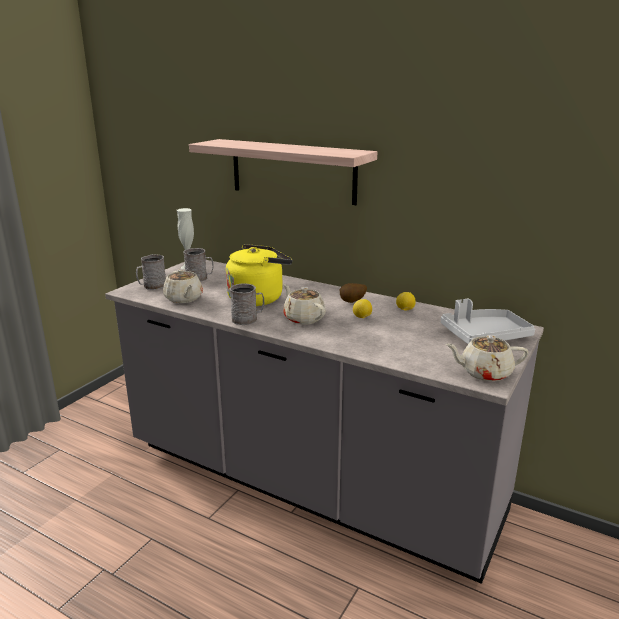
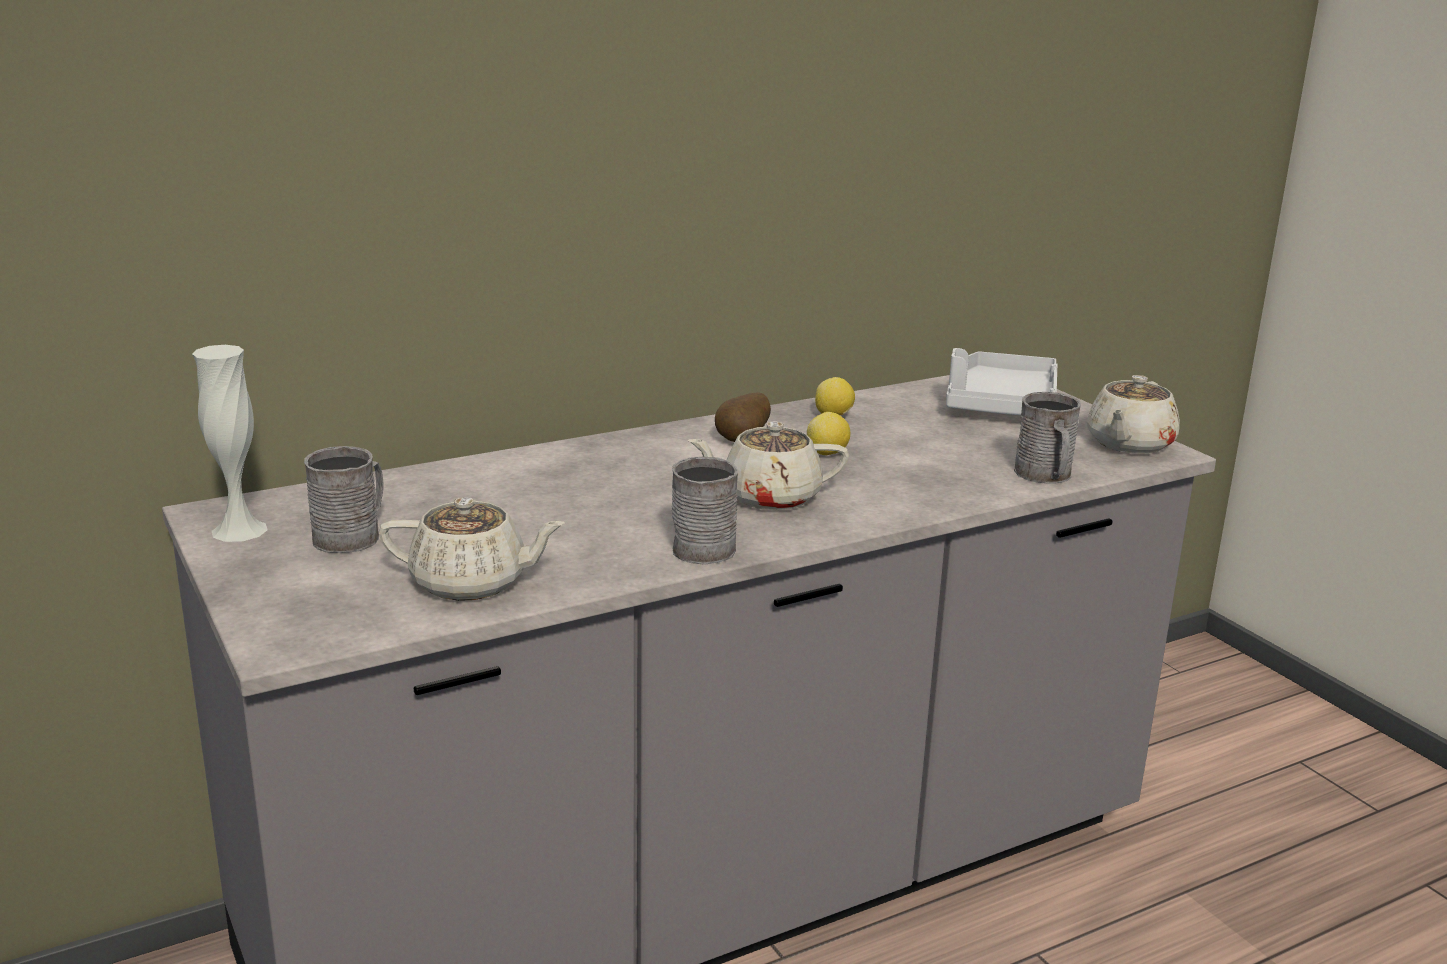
camera: 60 degrees left, 0 degrees up
(152, 286) = (308, 604): grey mug -> grey mug (1046, 476)
(258, 298) = (595, 507): yellow kettle -> none
(292, 171) = (489, 172): shelf -> none

